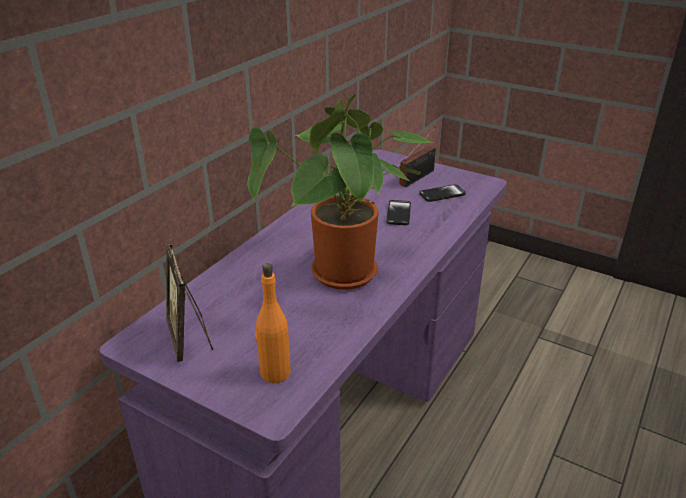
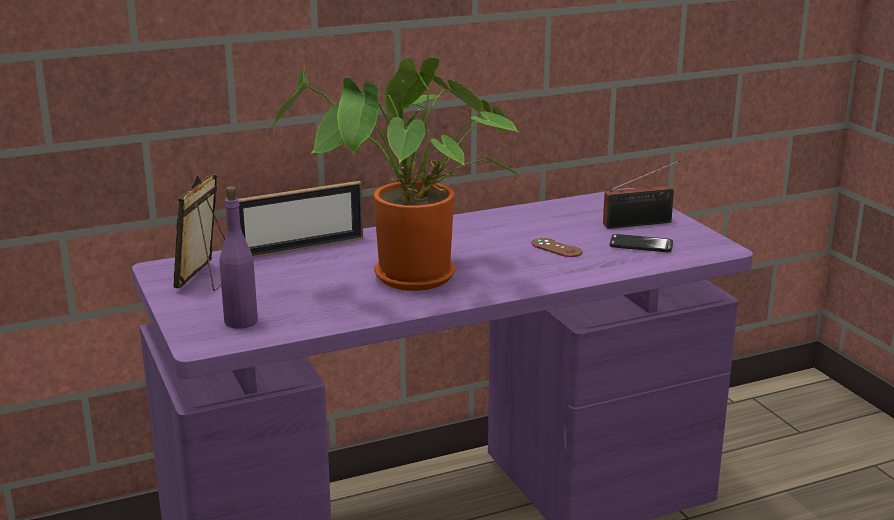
camera: 35 degrees right, 10 degrees down
(225, 277) = (301, 248): none -> picture frame
(274, 372) = (240, 321): orange bottle -> purple bottle
(398, 214) = (556, 248): phone -> brown game controller

